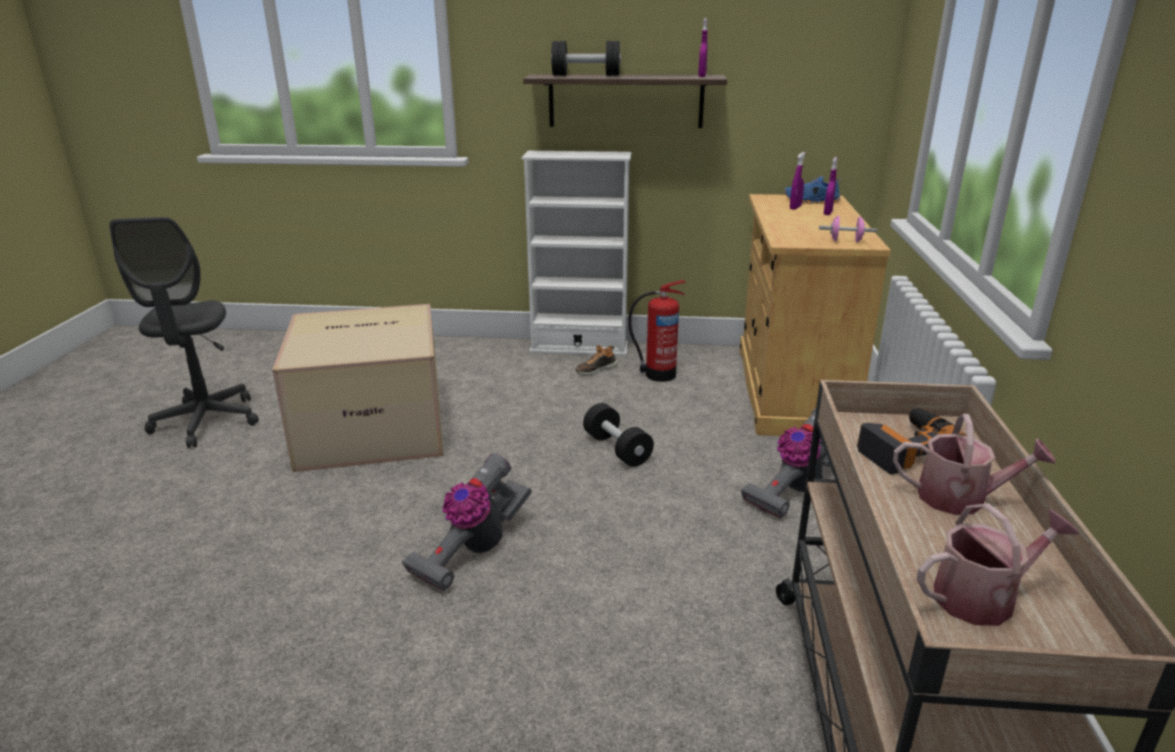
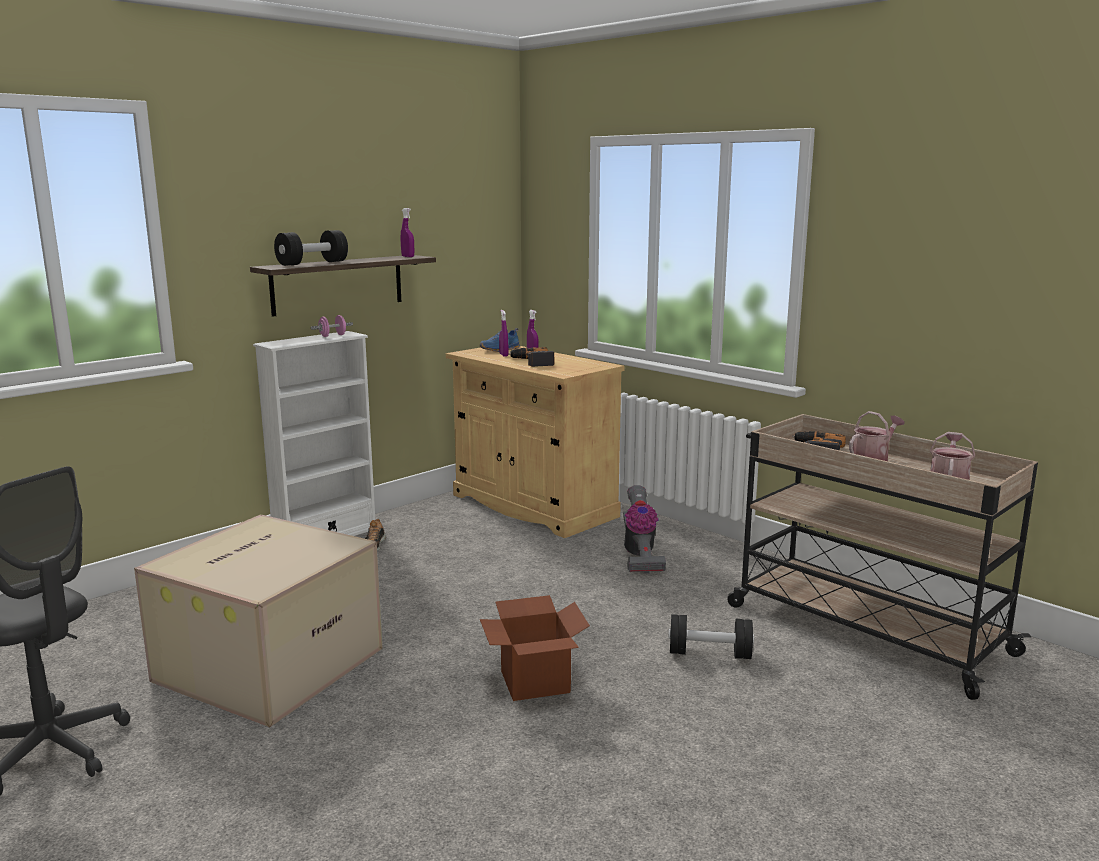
camera: 50 degrees left, 10 degrees down
(472, 550) = (535, 682): vacuum cleaner -> cardboard box
(617, 449) = (499, 584): black dumbbell -> black dumbbell (709, 653)
(658, 374) = (428, 530): fire extinguisher -> none
(799, 221) = (532, 362): none -> power drill
(845, 241) = (591, 366): pink dumbbell -> pink dumbbell (332, 336)

